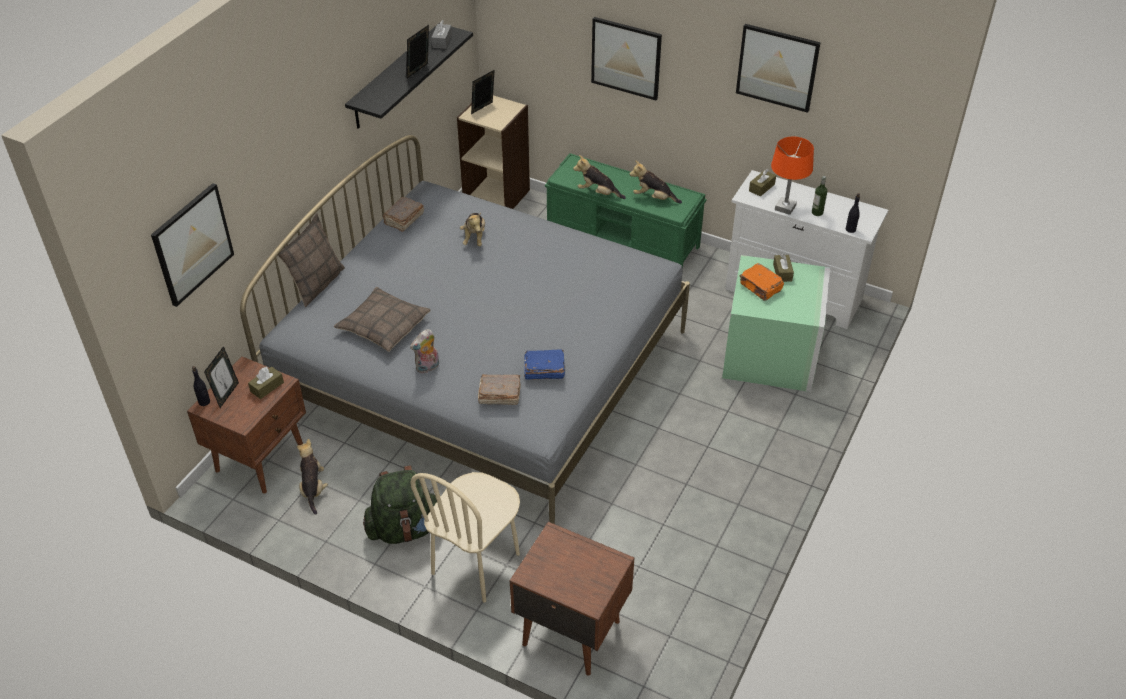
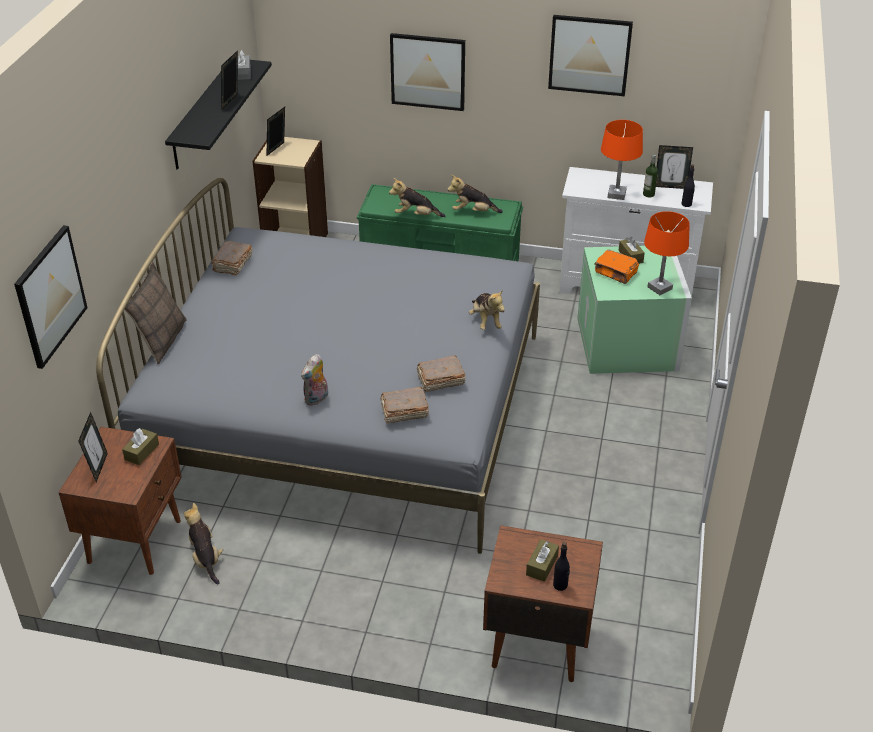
camera: 15 degrees left, 5 degrees down
(204, 402) = (75, 479): black bottle -> black bottle (560, 585)
(383, 326) = (252, 367): pillow -> none
(405, 528) = (322, 578): green backpack -> none
(474, 238) = (315, 270): plush toy -> plush toy (485, 321)
(476, 564) = (412, 598): beige chair -> none
(543, 370) = (440, 380): blue book -> brown book
(761, 187) = (586, 180): brown tissue box -> brown tissue box (542, 565)
(797, 311) = (660, 288): none -> orange table lamp
(843, 207) = (670, 186): none -> picture frame

